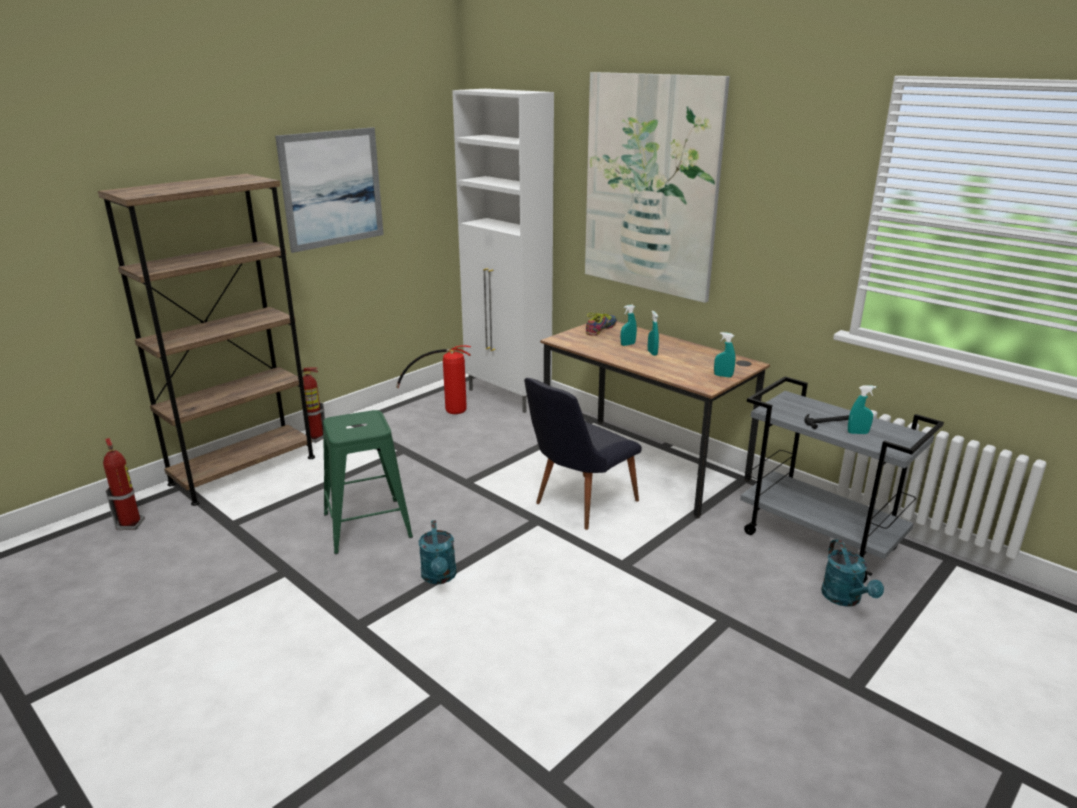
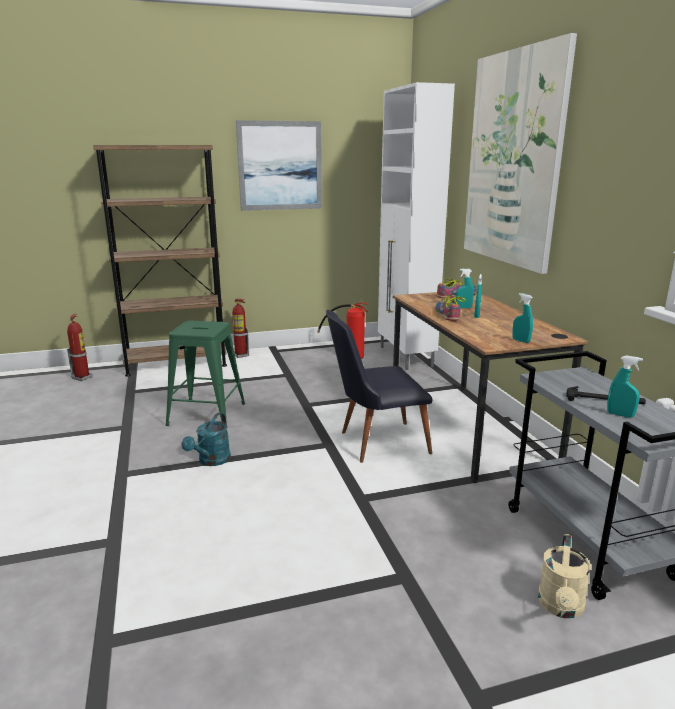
camera: 30 degrees right, 5 degrees down
(625, 356) = (447, 314): none -> shoe
(845, 599) = (561, 607): turquoise watering can -> beige watering can

